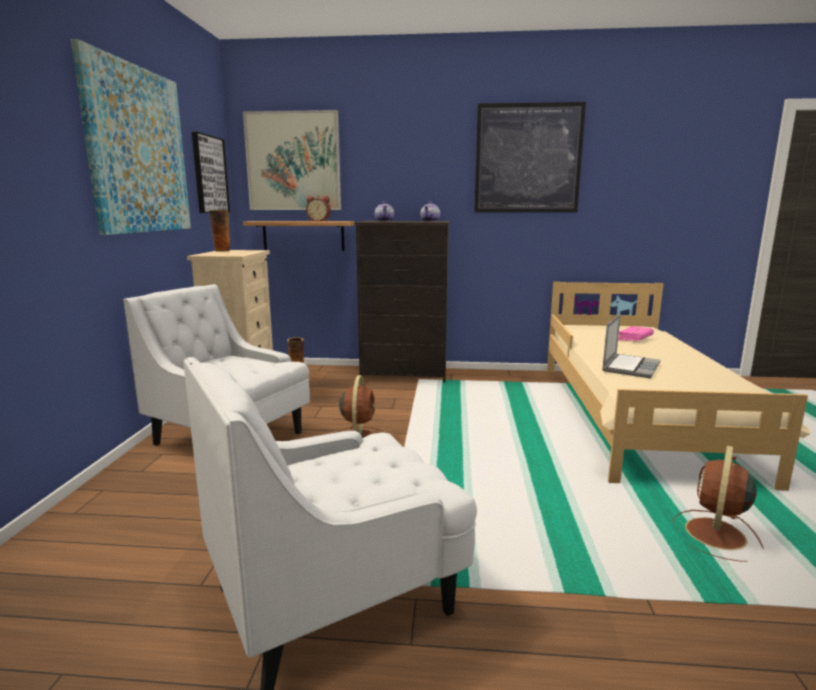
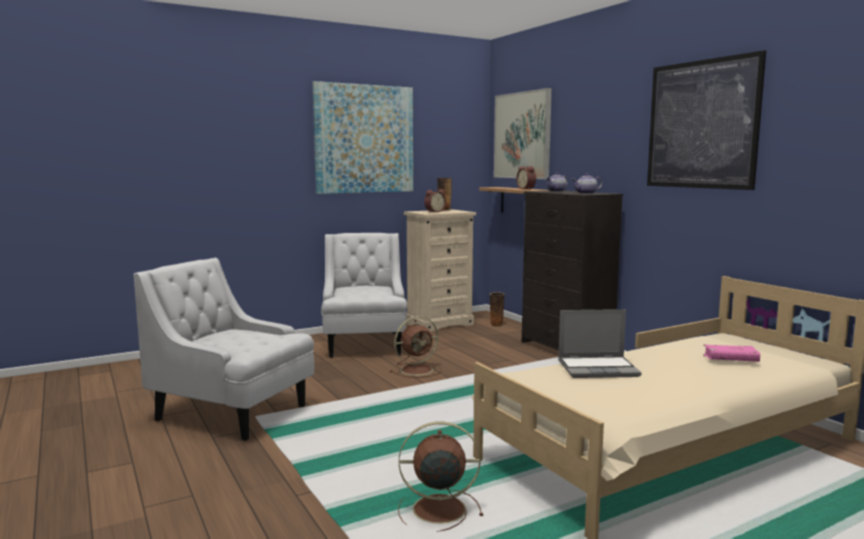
camera: 55 degrees right, 5 degrees down
(209, 174) = (453, 149): picture -> none
(227, 253) = (434, 211): none -> alarm clock

